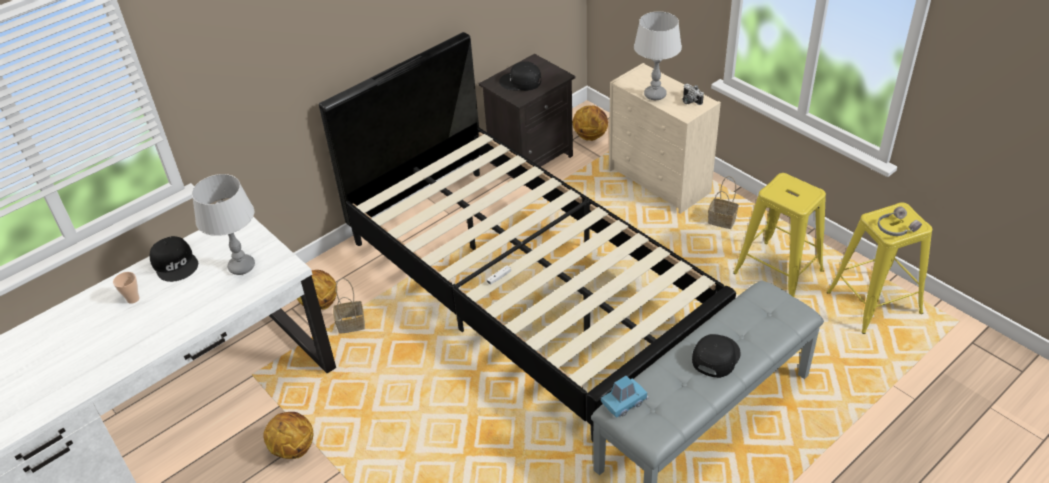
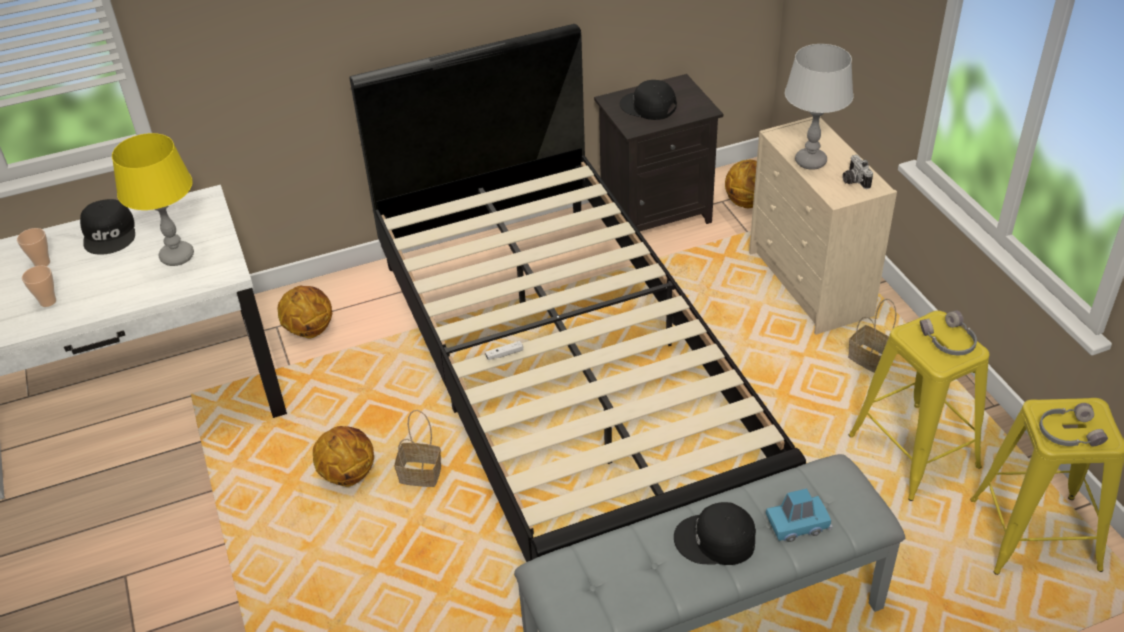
camera: 20 degrees right, 0 degrees up
(157, 325) = (48, 301): none -> cup
(241, 267) = (177, 256): grey table lamp -> yellow table lamp
(293, 448) = (189, 498): basketball -> basketball (348, 474)
(352, 324) = (333, 366): basket -> basket (422, 475)
(624, 402) = (560, 565): blue toy car -> blue toy car (797, 524)
(715, 356) = (715, 541): black cap -> black cap turned 135 degrees counterclockwise
(797, 190) = (948, 341): none -> grey headphones

